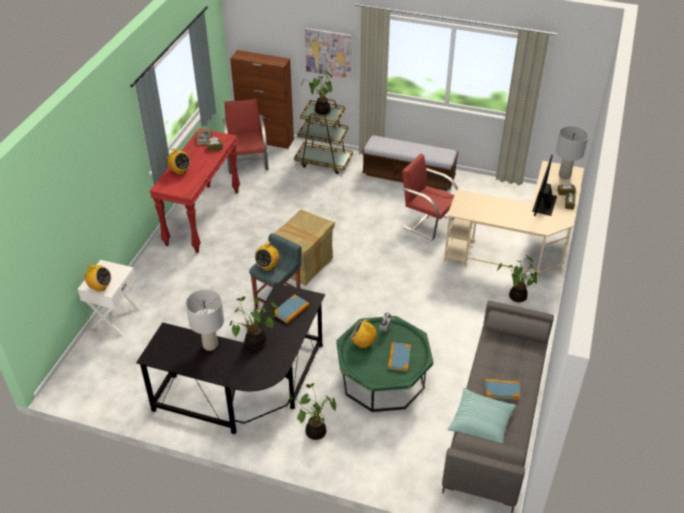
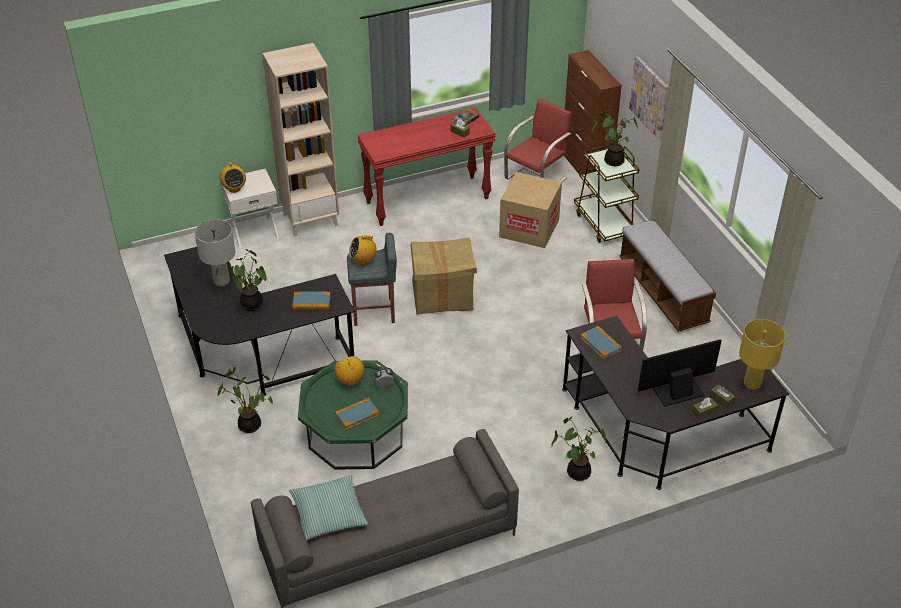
camera: 50 degrees right, 0 degrees up
(144, 282) = (311, 219): none -> beige bookcase
(180, 171) = (403, 134): radio -> none
(288, 192) = (529, 228): none -> cardboard box
(501, 390) = (384, 507): book -> book (601, 344)
(520, 249) = (657, 436): beige desk -> black desk
(564, 175) = (752, 384): grey table lamp -> yellow table lamp

